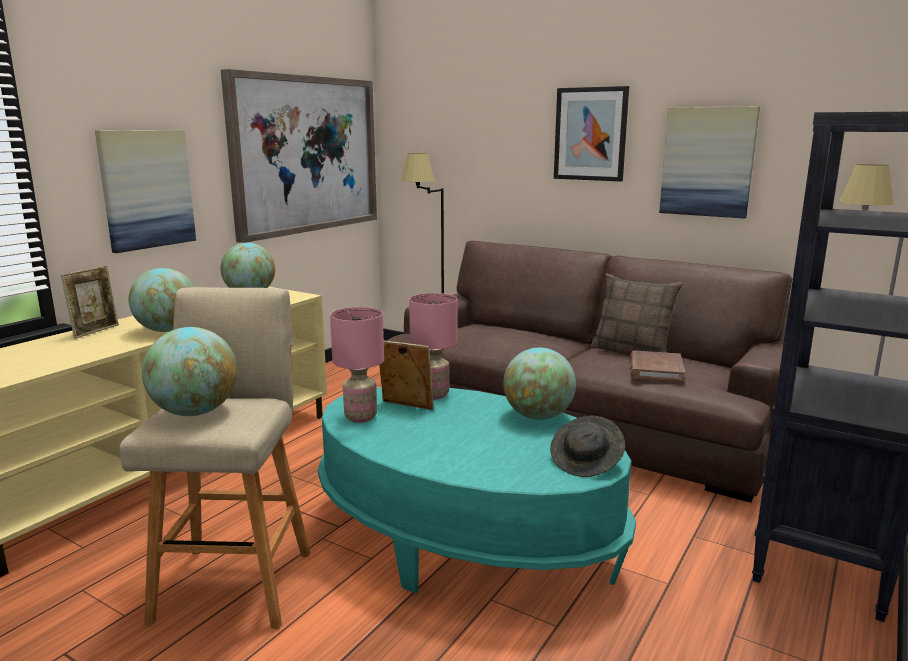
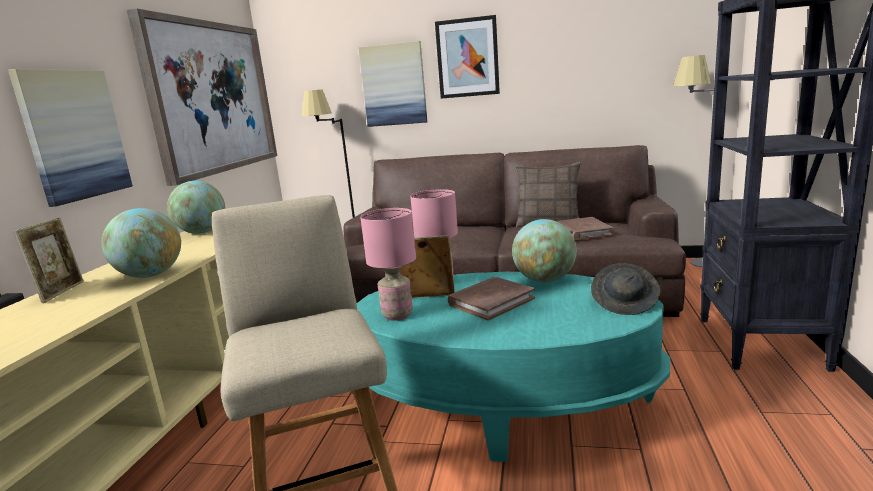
camera: 20 degrees left, 0 degrees up
(195, 412) = (283, 337): globe -> none
(458, 426) = (491, 301): none -> brown book
(707, 162) = (566, 70): picture -> picture (394, 85)

